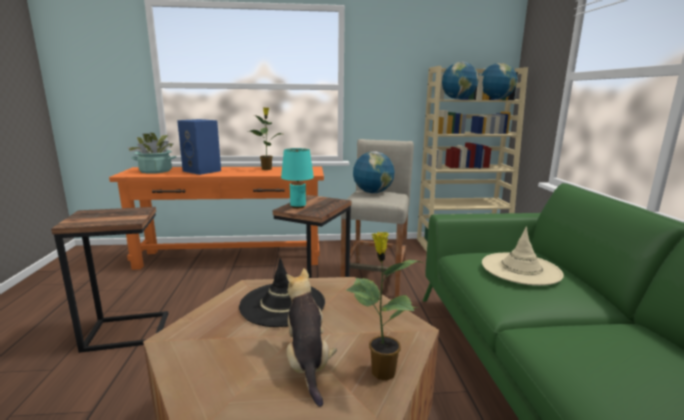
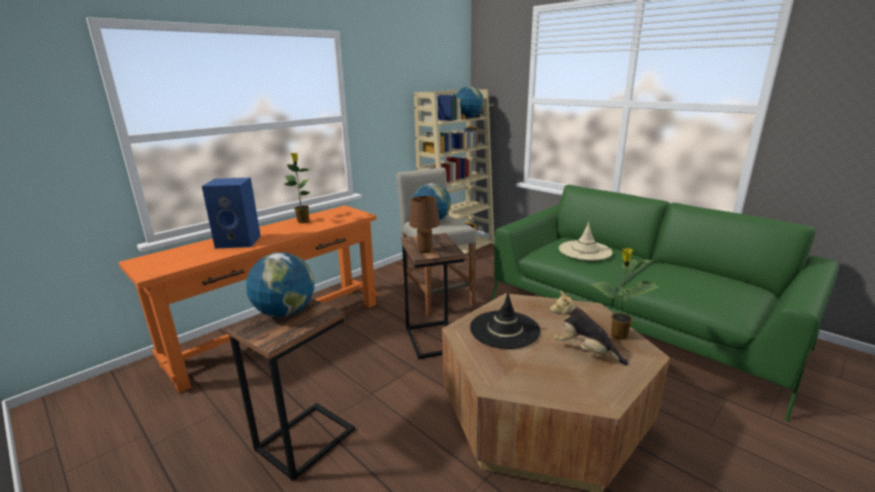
camera: 40 degrees left, 5 degrees up
(155, 171) = (176, 257): potted plant -> none
(298, 206) = (425, 250): turquoise table lamp -> brown table lamp
(458, 99) = (446, 121): globe -> globe (285, 312)

